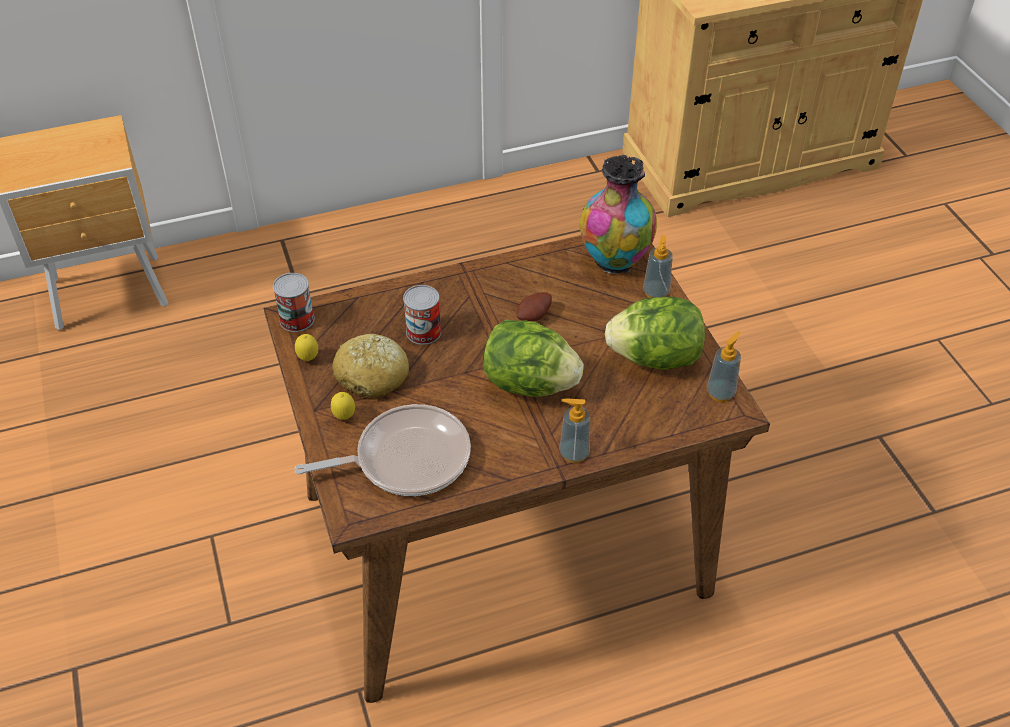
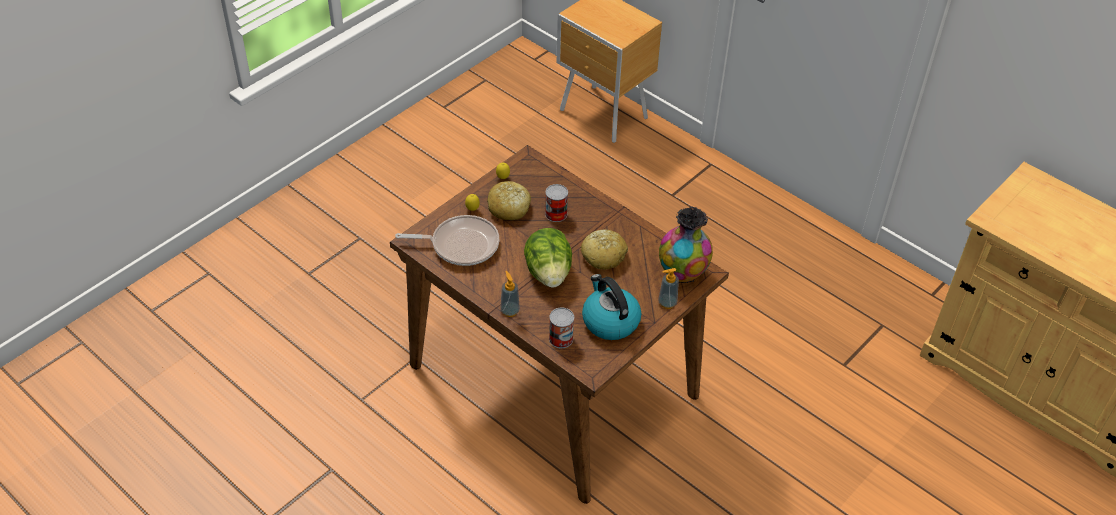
camera: 60 degrees right, 0 degrees up
(297, 319) = (527, 161): can -> can (561, 338)
(406, 458) = (461, 245): frying pan -> frying pan turned 45 degrees counterclockwise
(535, 316) = (603, 255): potato -> bread
(655, 358) = (609, 321): lettuce -> kettle
(720, 393) = (602, 360): soap dispenser -> none

